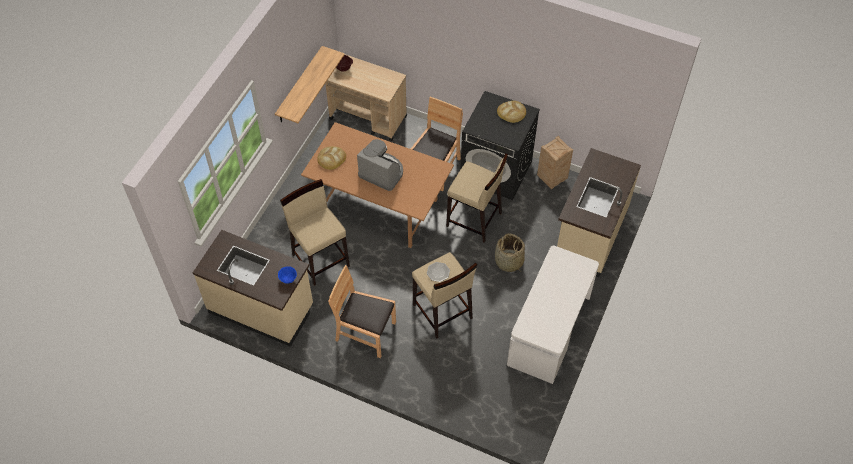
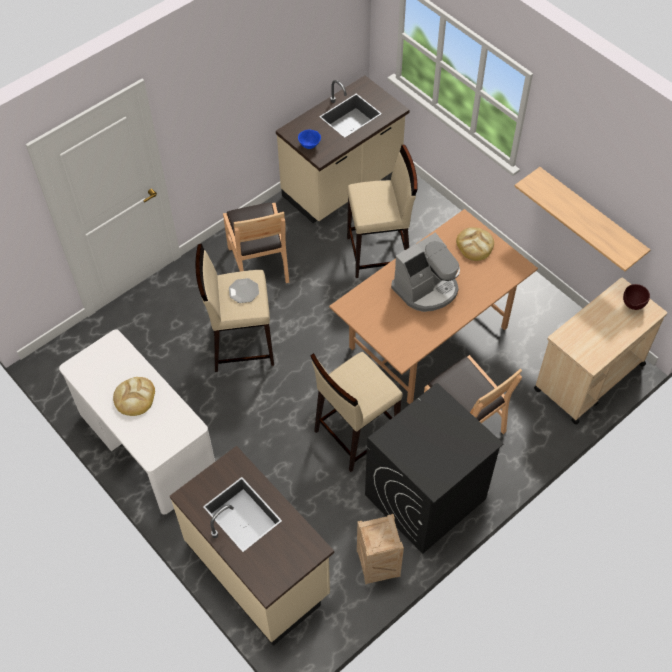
camera: 115 degrees right, 0 degrees up
(365, 332) = (259, 264): brown chair -> brown chair turned 120 degrees clockwise
(509, 261) = (270, 446): basket -> none
(511, 112) = (443, 460): bread -> bread (134, 397)

